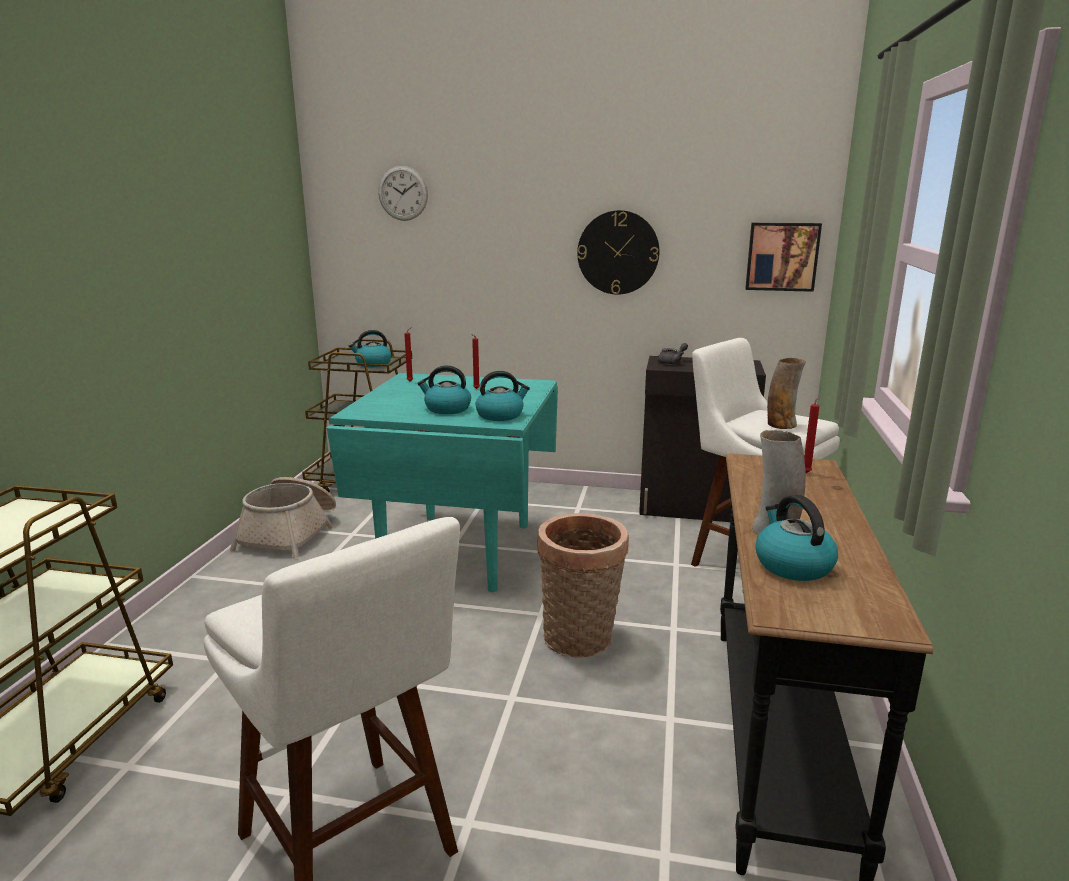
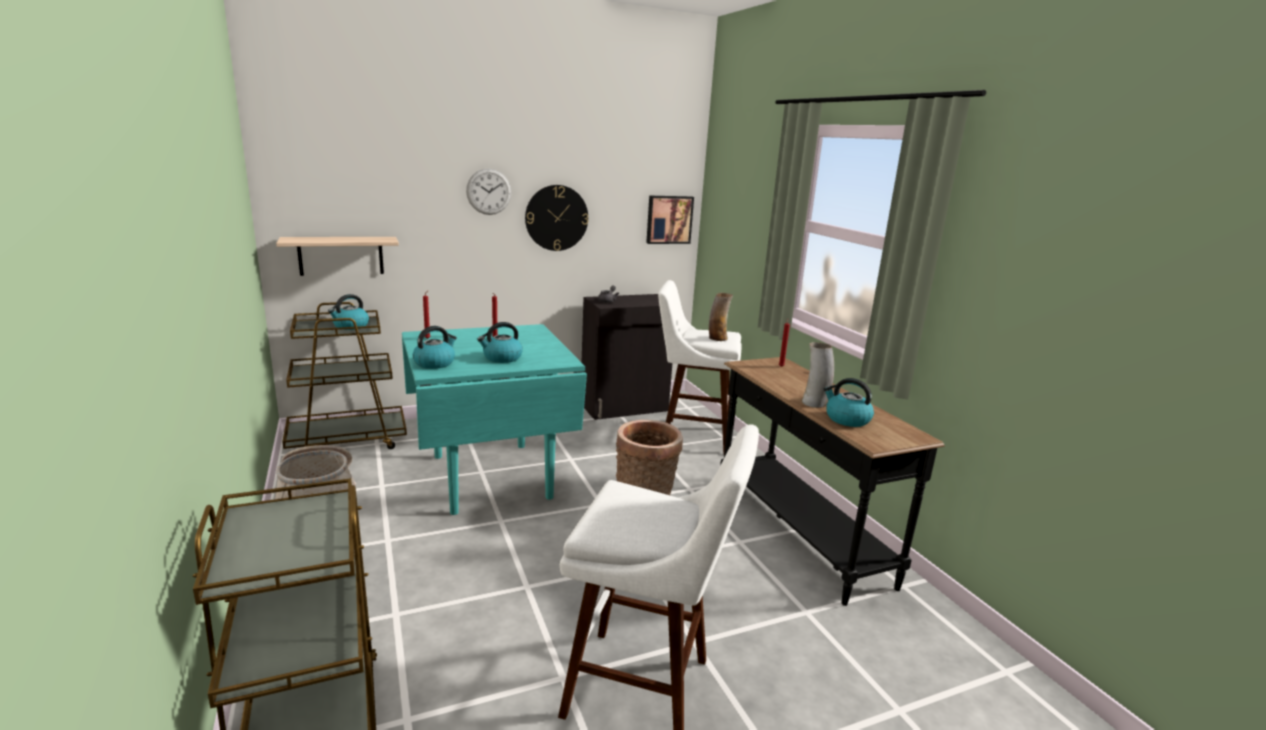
camera: 35 degrees left, 0 degrees up
(382, 290) = (341, 255): none -> shelf
(403, 193) = (362, 165): wall clock -> wall clock (489, 191)
(500, 415) = (551, 357): kettle -> kettle (435, 363)

